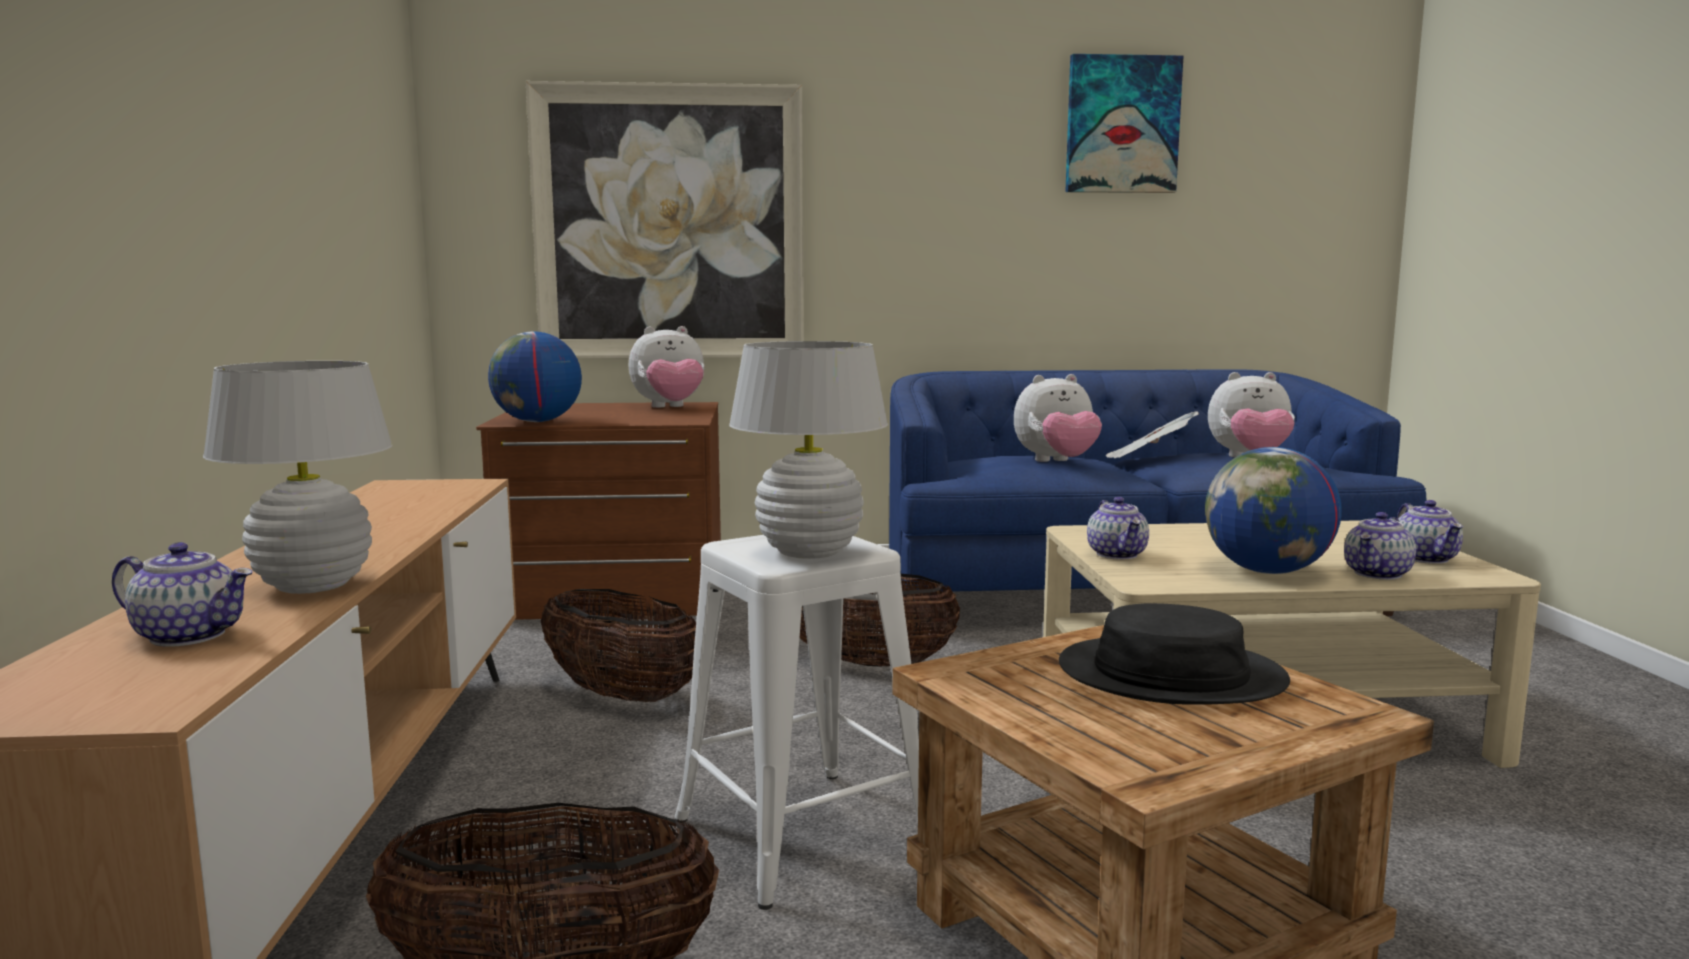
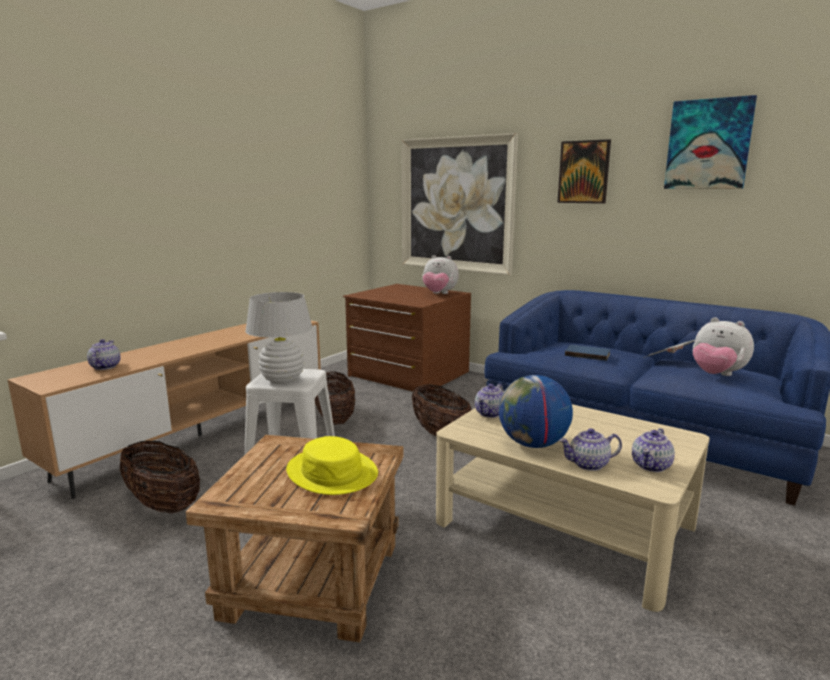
camera: 40 degrees right, 5 degrees up
(190, 635) = (105, 367): teapot -> teapot turned 150 degrees counterclockwise
(313, 585) = (162, 356): white table lamp -> none
(537, 421) = (367, 296): globe -> none
(931, 163) = (584, 172): none -> picture
(1057, 462) = (587, 354): plush toy -> blue book
(1170, 675) = (332, 472): black hat -> yellow hat

